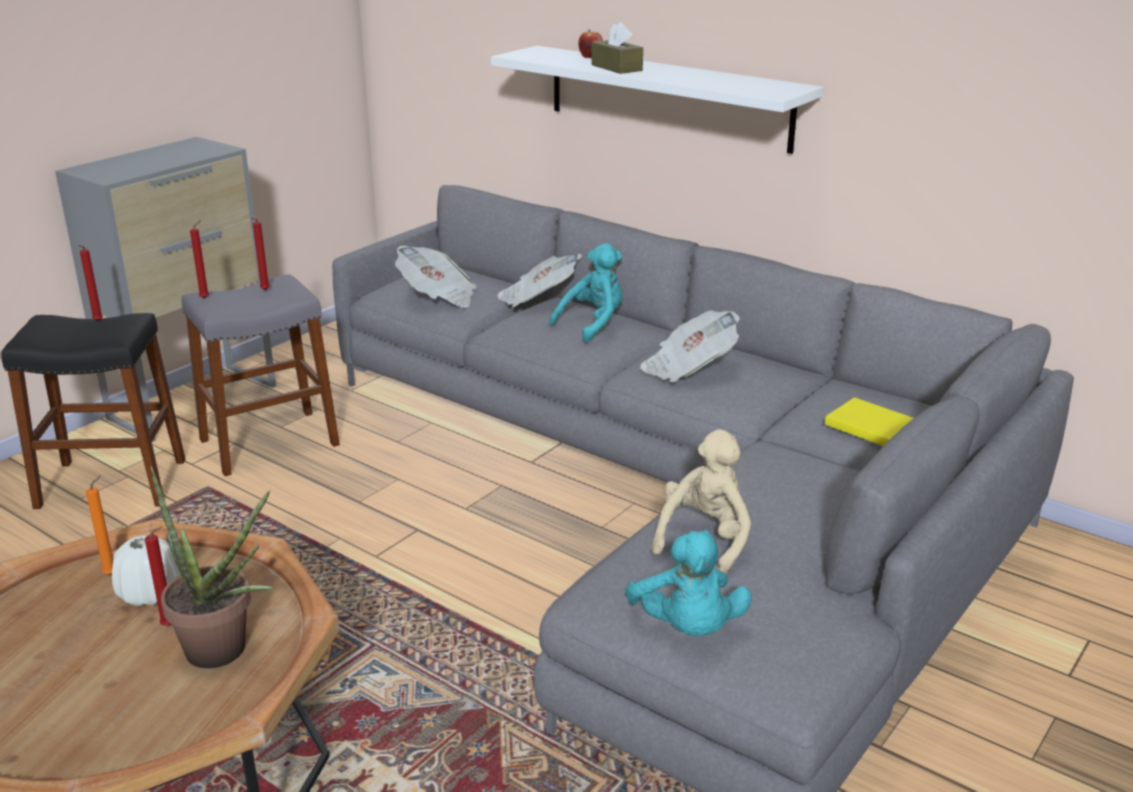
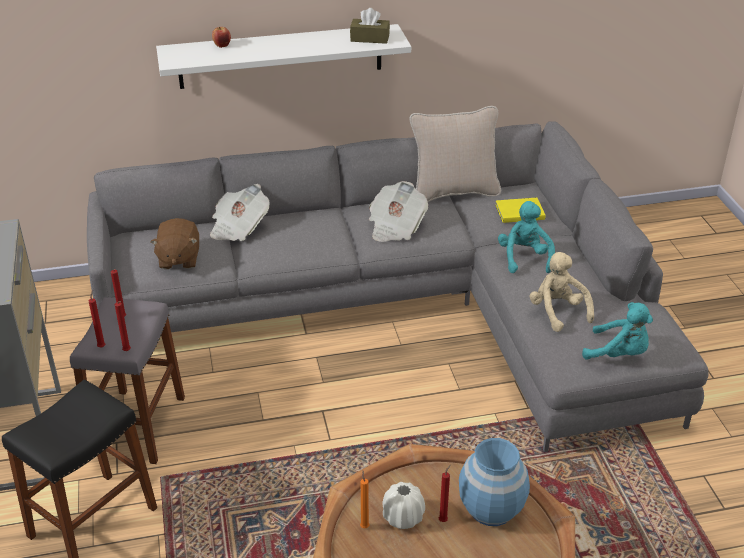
camera: 50 degrees left, 10 degrees up
(97, 322) = (66, 408): red candle -> red candle (127, 351)
(226, 654) = (491, 508): potted plant -> blue vase
(438, 297) = (178, 259): newspaper -> brown plush toy
(593, 324) = (301, 226): turquoise plush toy -> turquoise plush toy (524, 258)
(616, 68) = (263, 50): brown tissue box -> brown tissue box (369, 38)
(832, 375) = (454, 192): none -> beige pillow

